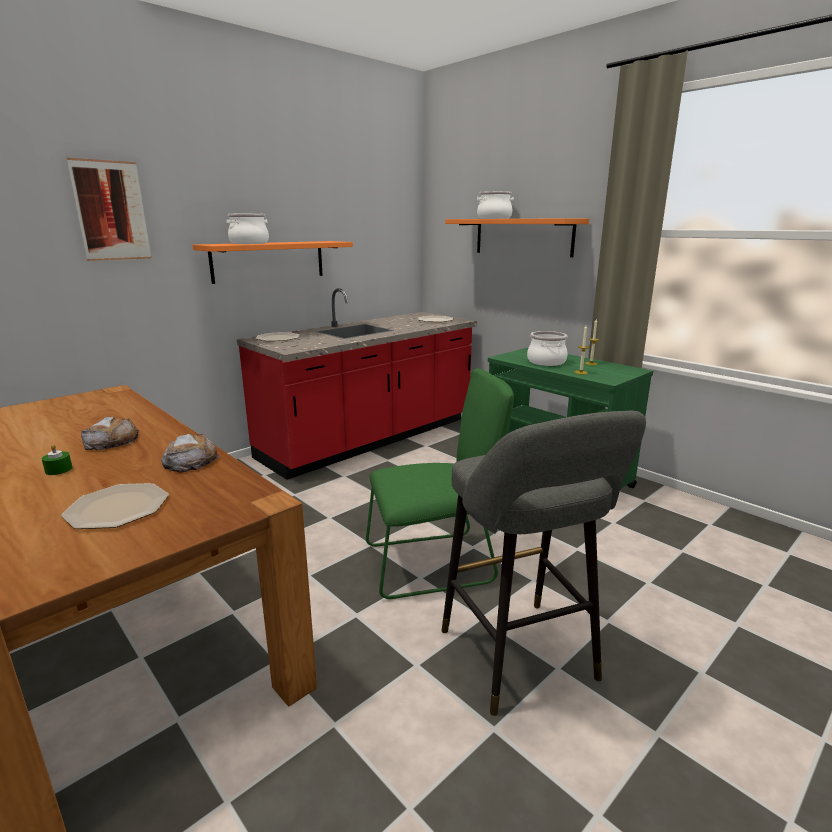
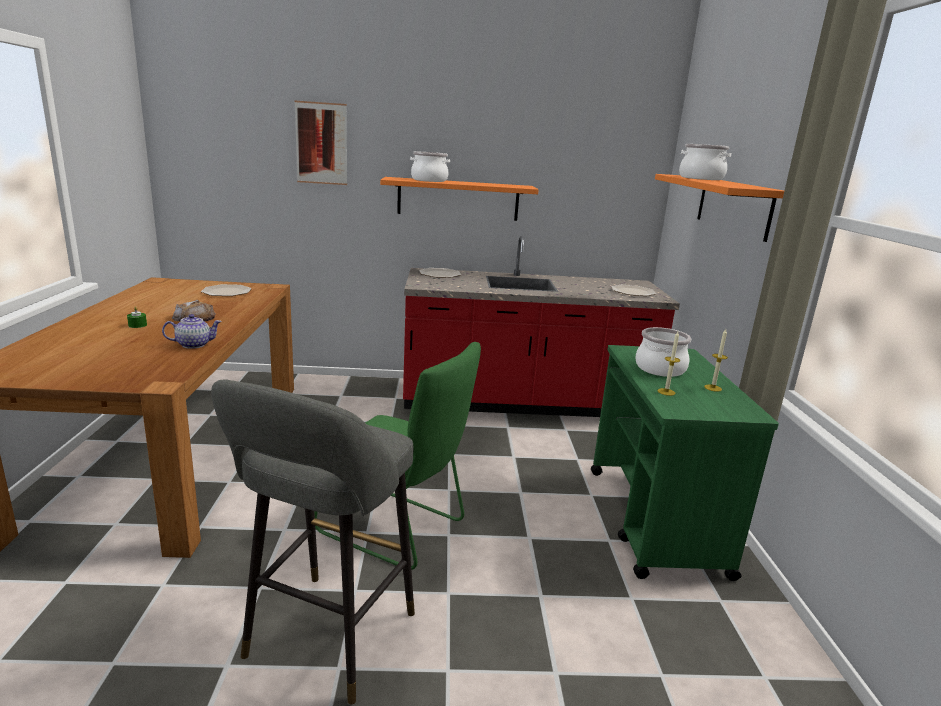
camera: 40 degrees right, 0 degrees up
(118, 507) = (106, 356): plate -> plate (227, 292)
(190, 460) = (194, 344): bread -> teapot

